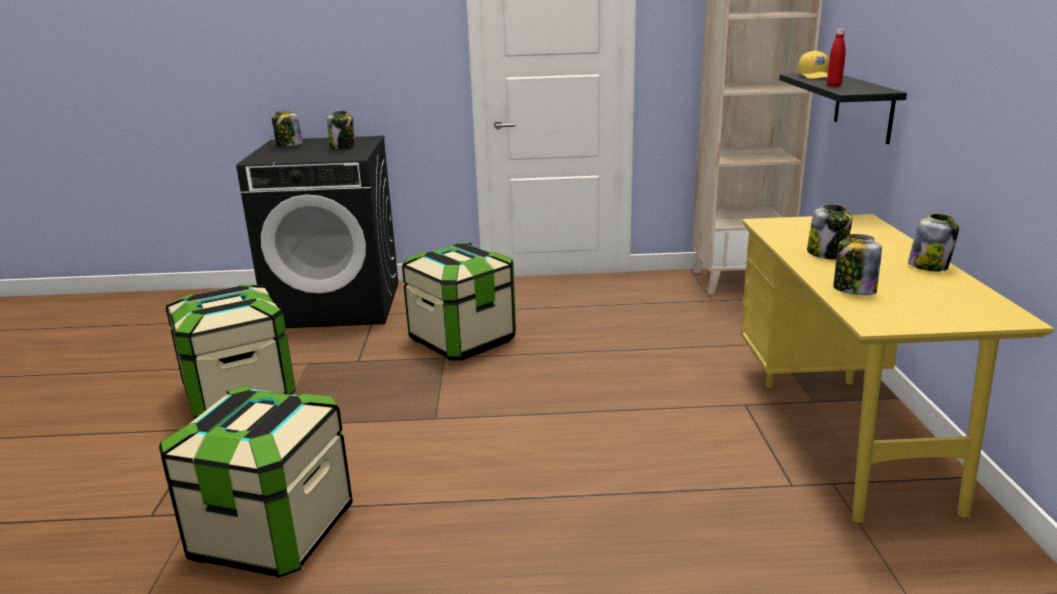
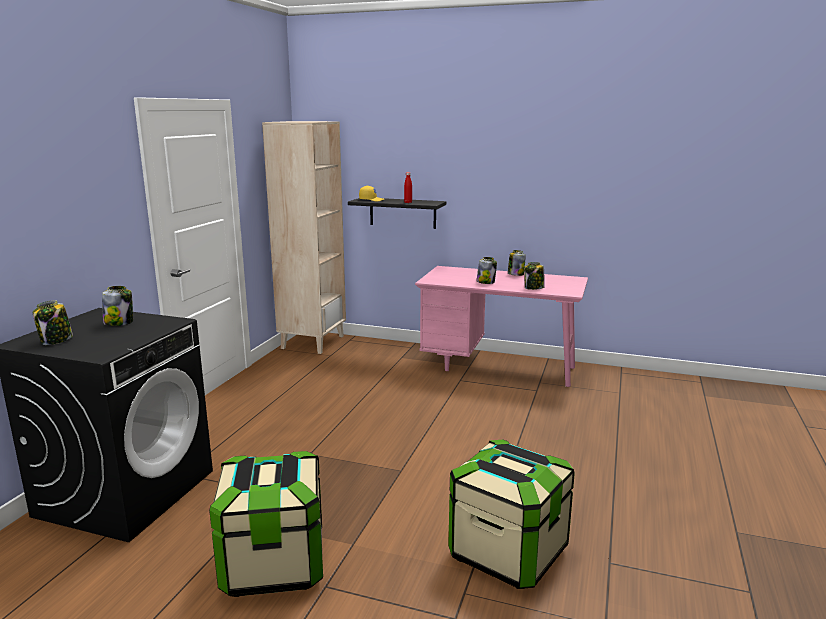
camera: 70 degrees left, 5 degrees down
(463, 340) = (289, 442): storage box -> none
(844, 430) = (499, 367): yellow desk -> pink desk

